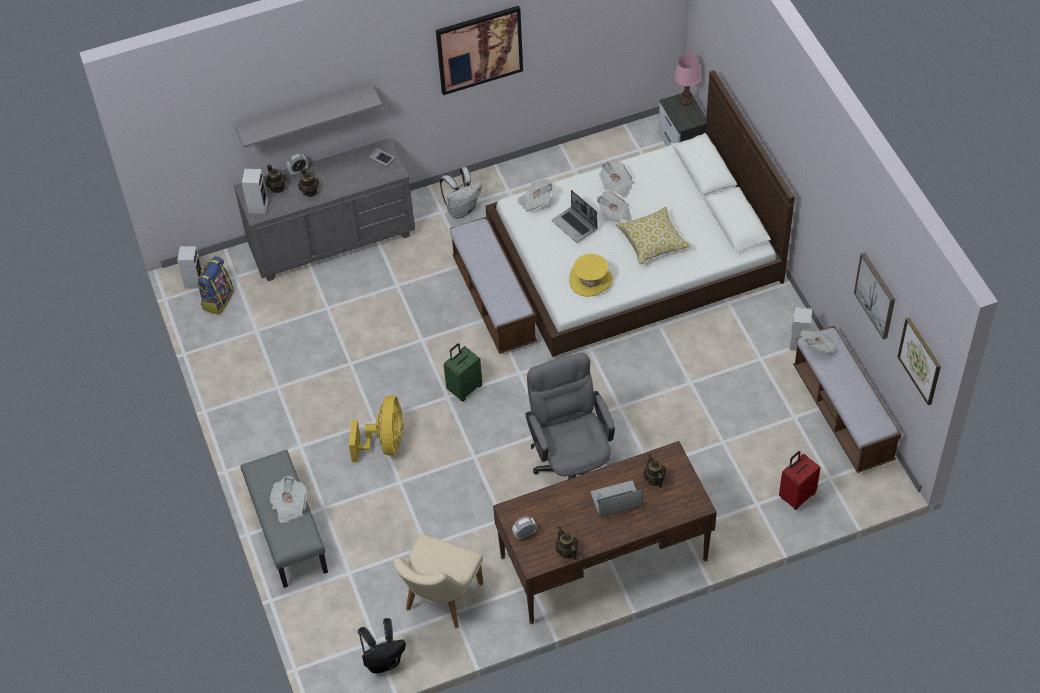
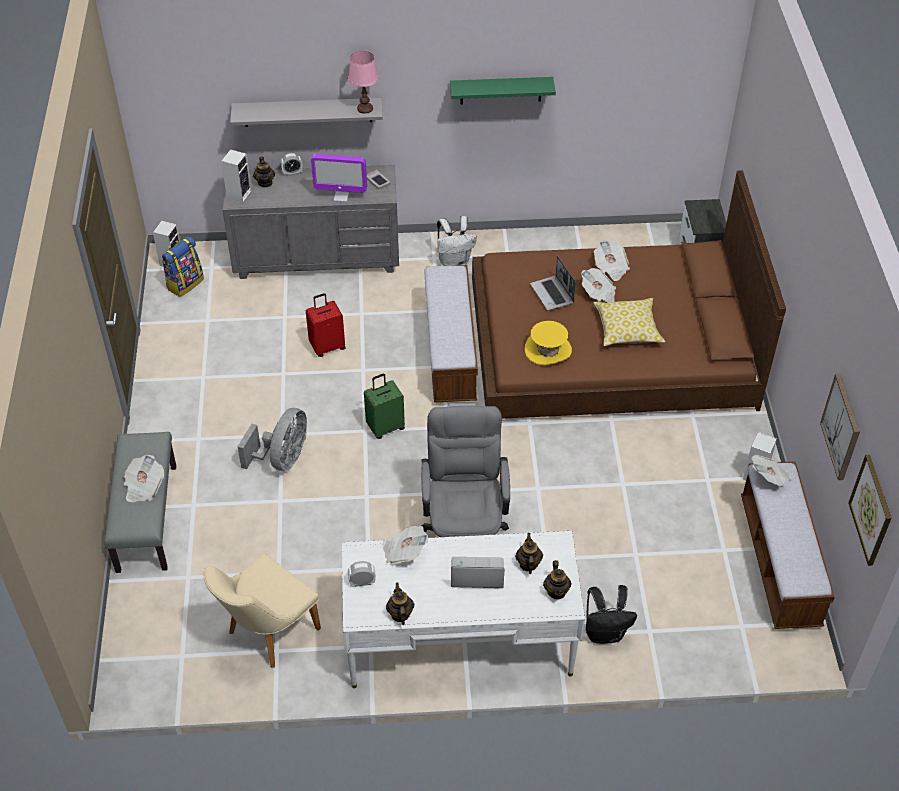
camera: 15 degrees right, 5 degrees down
(310, 191) = (294, 193): teapot -> teapot (556, 591)
(355, 183) = (341, 196): none -> monitor
(384, 661) = (181, 680): black backpack -> black backpack (605, 633)
(385, 443) = (282, 459): yellow fan -> grey fan
(479, 49) = (501, 90): picture -> green shelf
(535, 201) = (521, 263): newspaper -> newspaper (404, 551)
(604, 558) = (459, 640): brown desk -> white desk
(634, 255) = (611, 345): white bed -> brown bed
(686, 100) = (712, 206): pink table lamp -> pink table lamp (364, 108)
(796, 495) = (697, 634): red suitcase -> red suitcase (327, 346)

